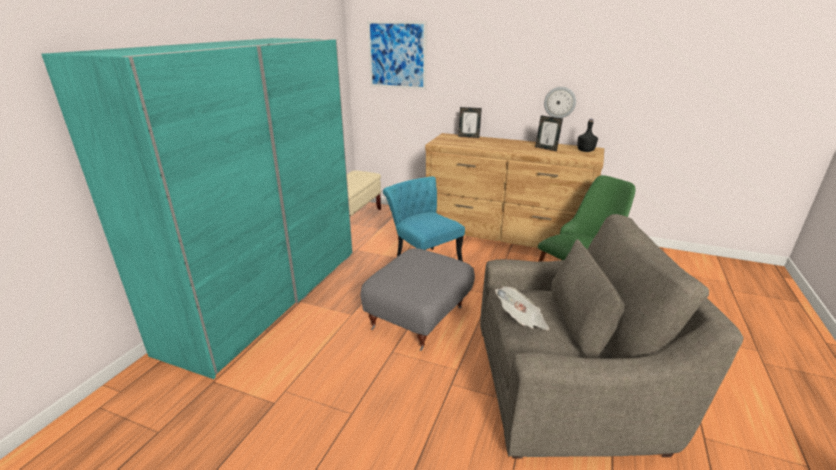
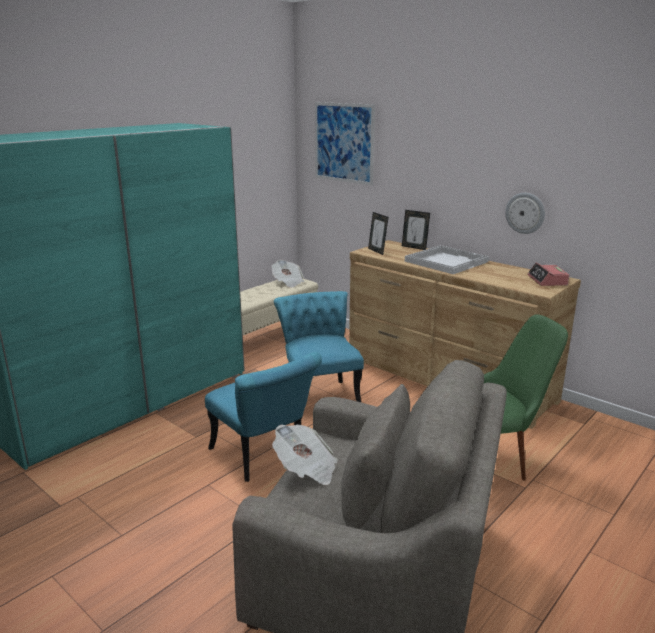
camera: 20 degrees right, 5 degrees down
(357, 176) = (288, 282): none -> newspaper
(419, 319) = (264, 457): grey ottoman -> turquoise chair
(503, 144) = (446, 261): none -> white tray
(546, 148) = (496, 272): picture frame -> picture frame (377, 251)
(586, 151) = (547, 280): black bottle -> alarm clock

